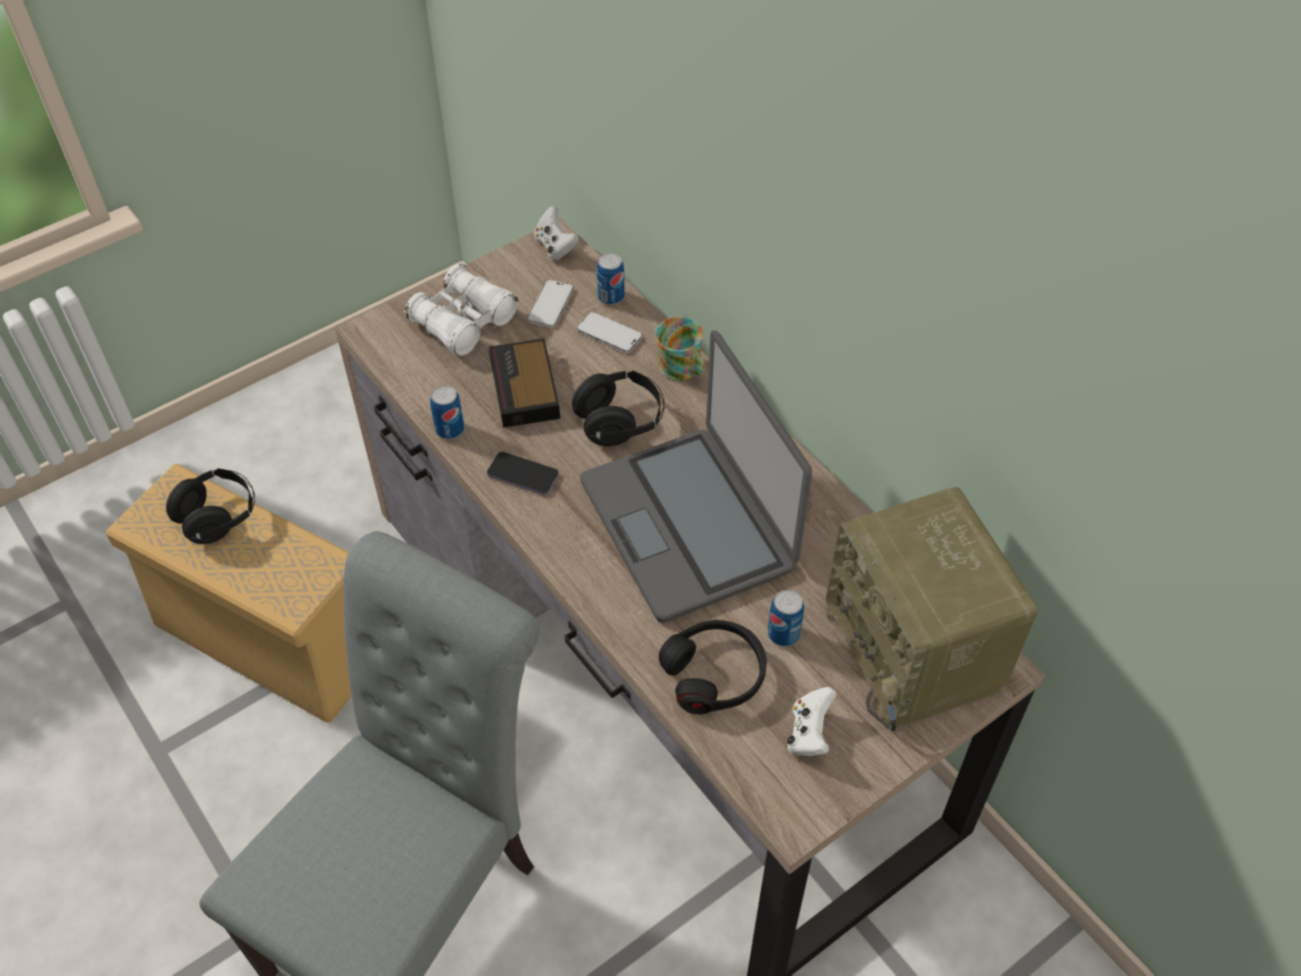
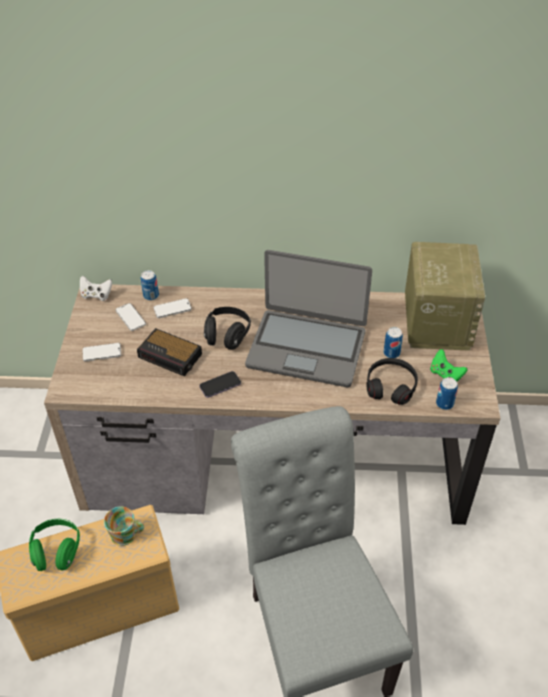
camera: 50 degrees left, 5 degrees down
(218, 517) = (57, 551): black headphones -> green headphones
(450, 429) = (163, 395): can -> can (444, 404)
(463, 321) = (102, 353): white binoculars -> phone
(682, 370) = (221, 299): mug -> mug (127, 535)
(809, 733) = (445, 375): white game controller -> green game controller
(916, 651) = (436, 321): radio -> radio turned 105 degrees counterclockwise

